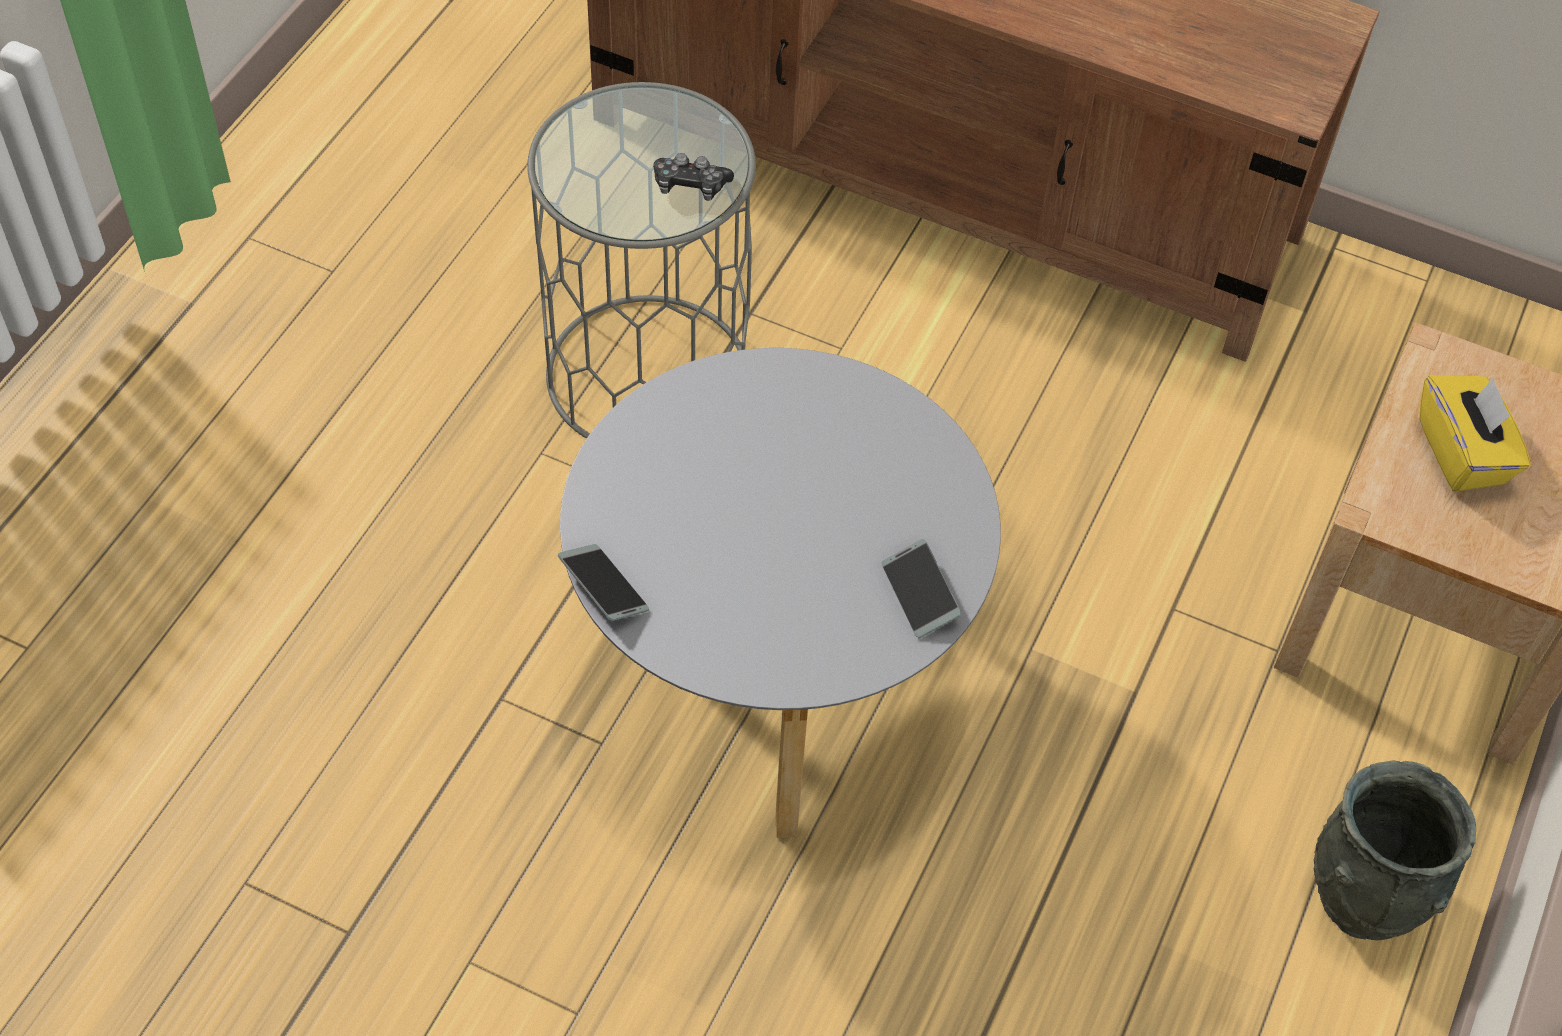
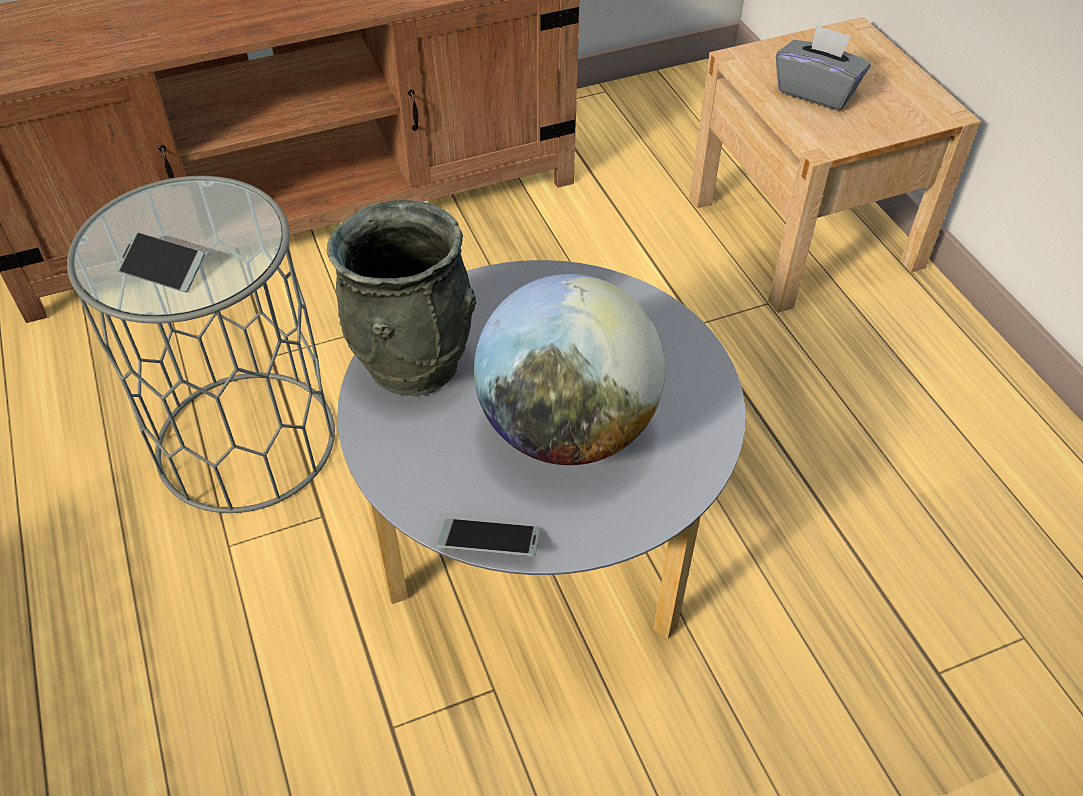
camera: 45 degrees left, 5 degrees down
(690, 186) = (236, 233): game controller -> none
(766, 558) = (567, 428): none -> globe
(919, 594) = (684, 370): phone -> phone (162, 269)
(1366, 899) = (960, 383): grey vase -> grey vase (415, 364)
(1462, 453) = (816, 92): yellow tissue box -> grey tissue box

